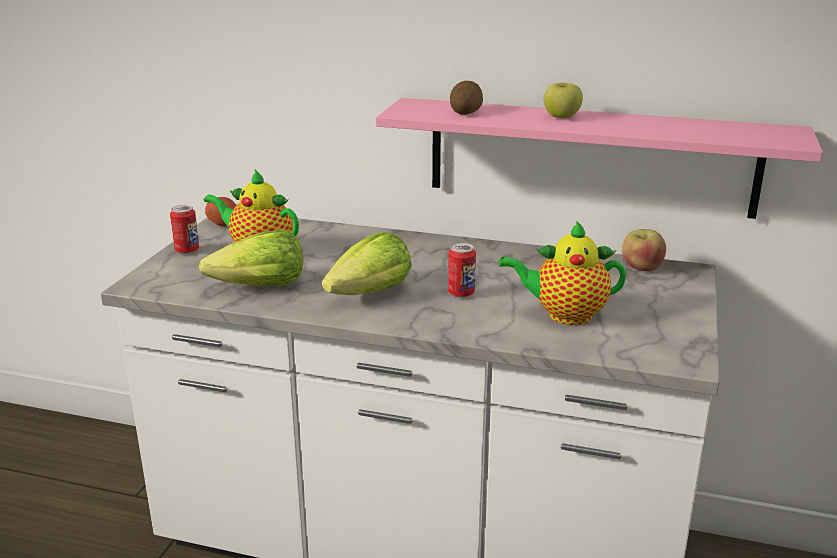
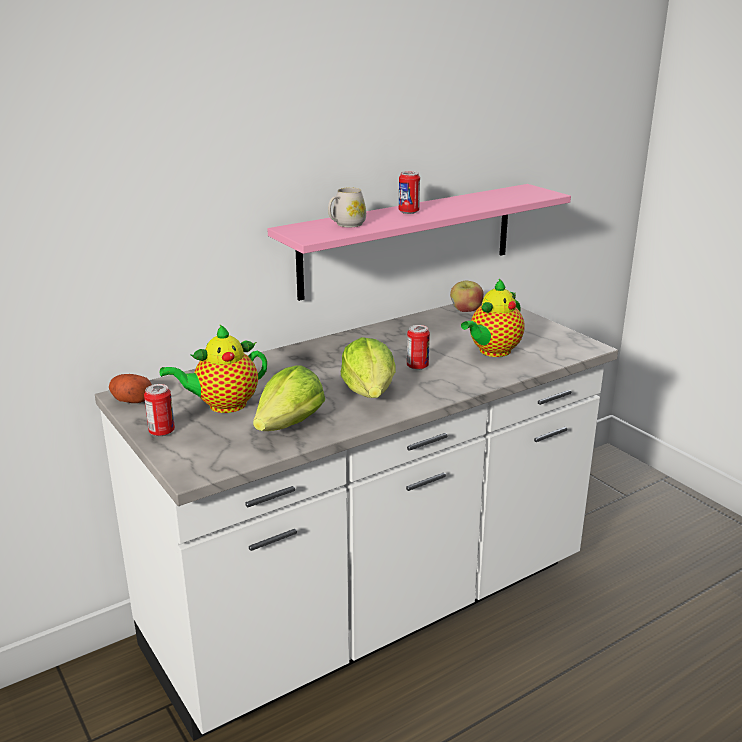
camera: 50 degrees left, 0 degrees up
(465, 112) = (346, 225): potato -> white mug
(562, 117) = (408, 212): apple -> can

